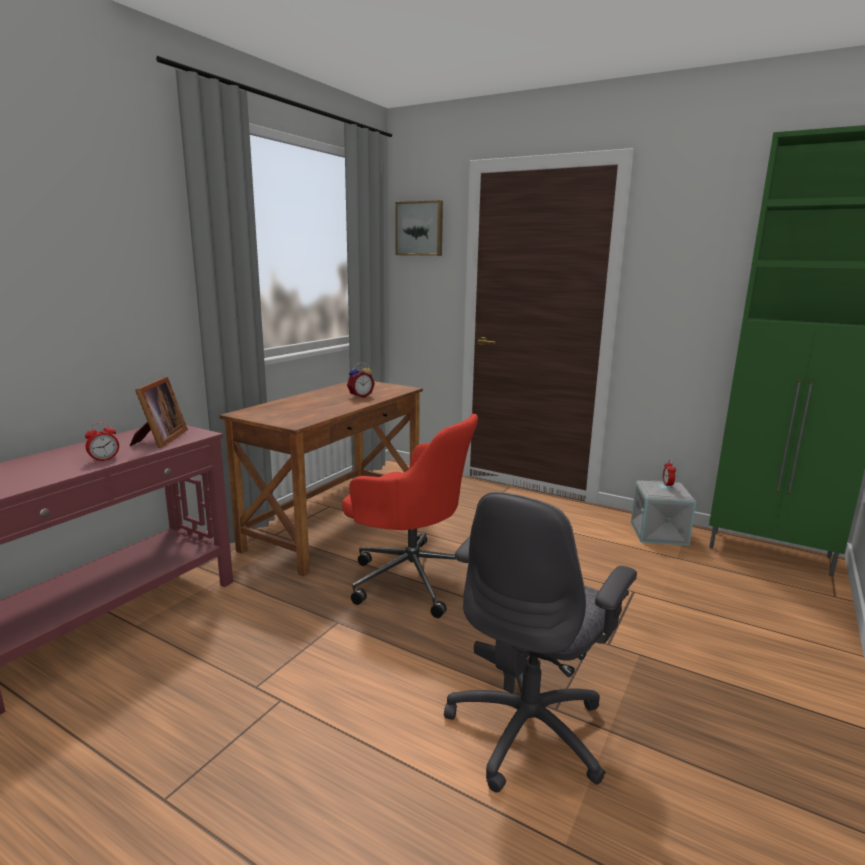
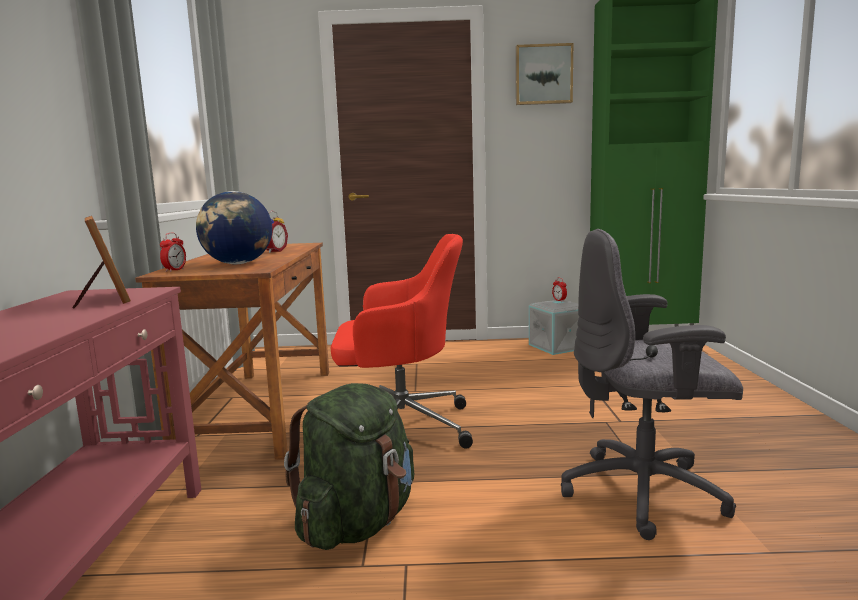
camera: 30 degrees left, 5 degrees down
(104, 460) = (67, 320): alarm clock -> alarm clock (175, 270)
(289, 651) = (358, 523): none -> green backpack
(302, 411) = (238, 264): none -> globe
(420, 229) = (264, 83): picture -> picture (543, 75)
(529, 729) = (645, 493): grey office chair -> grey office chair turned 90 degrees clockwise

